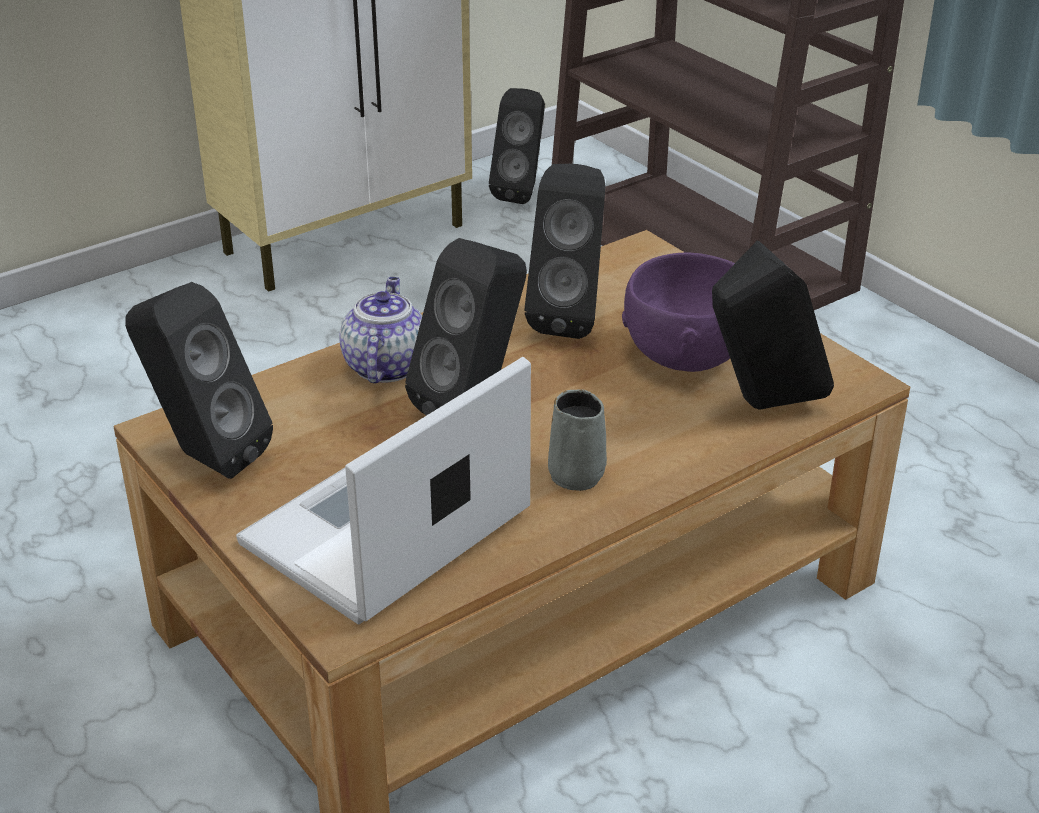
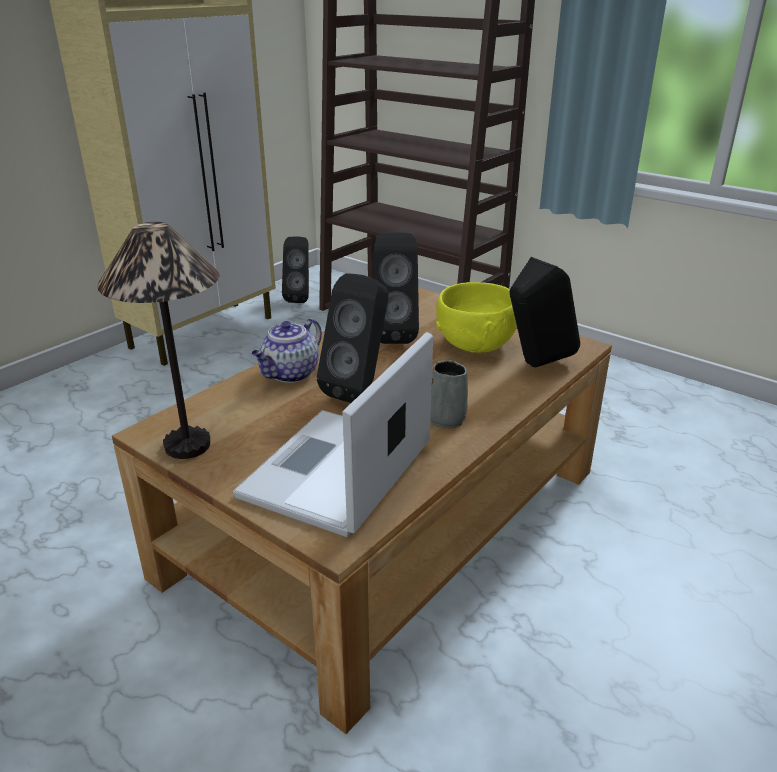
camera: 15 degrees left, 5 degrees down
(204, 457) = (187, 445): black speaker -> table lamp
(385, 365) = (290, 374): teapot -> teapot turned 135 degrees counterclockwise
(687, 355) = (476, 345): purple bowl -> yellow bowl

